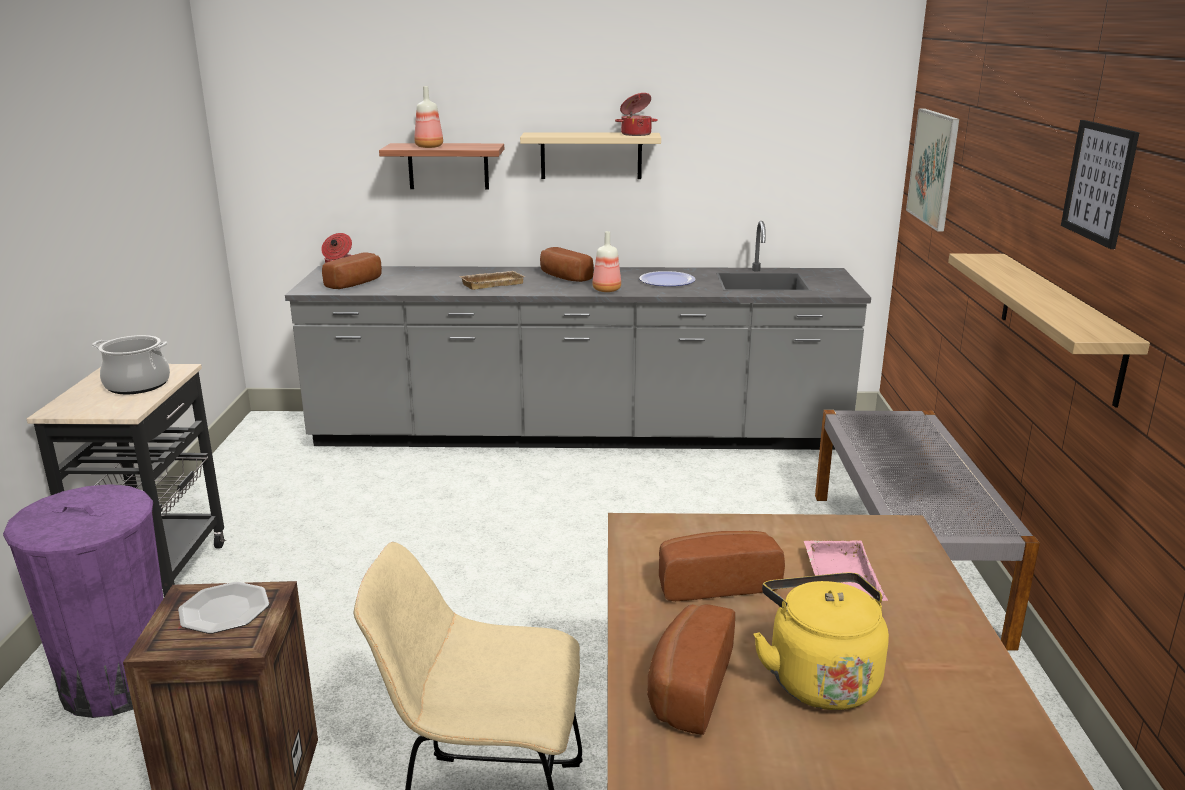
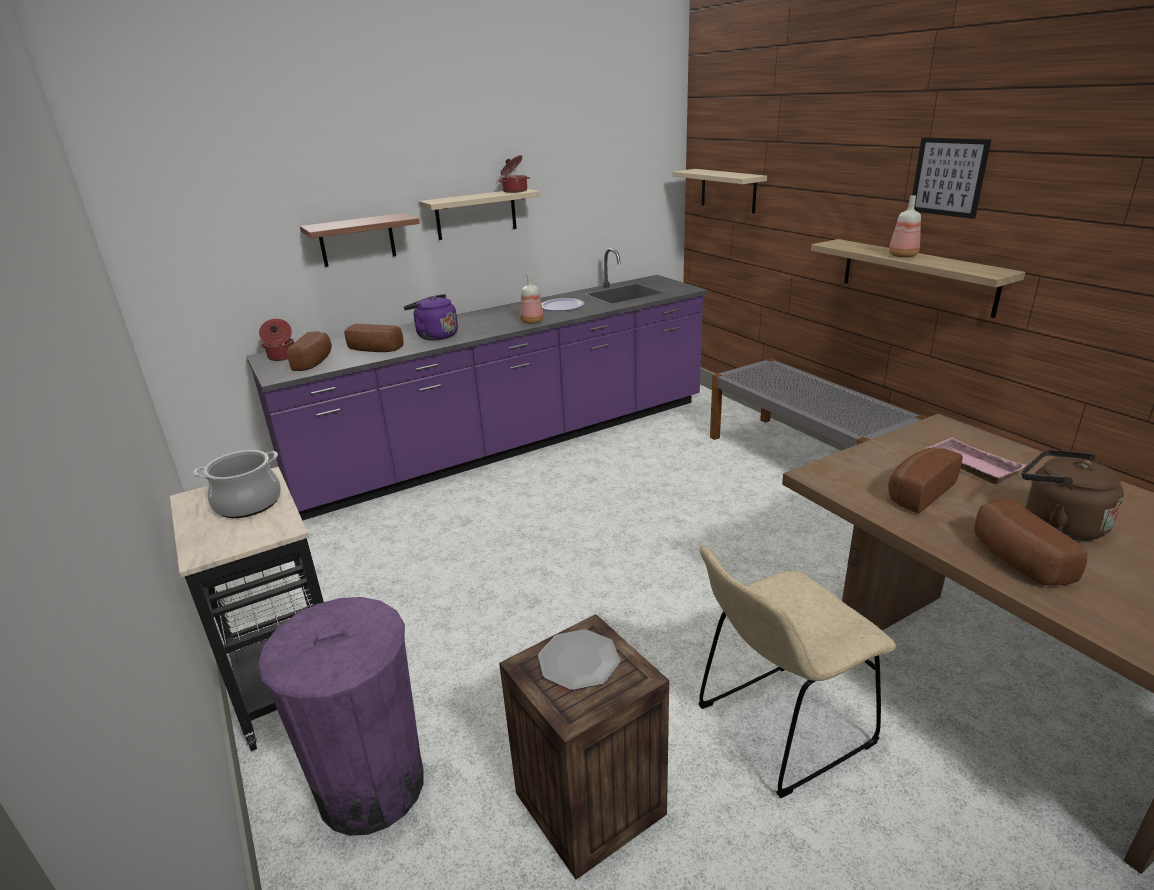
camera: 30 degrees left, 5 degrees up
(428, 147) = (349, 224): bottle -> bottle (902, 256)
(492, 283) = (435, 336): beige tray -> purple kettle
(563, 277) = (482, 319): bread -> bread (373, 350)
(579, 435) = (510, 445): grey counter -> purple counter
(819, 678) = (1057, 523): yellow kettle -> brown kettle
(933, 168) = (728, 190): picture -> beige shelf

